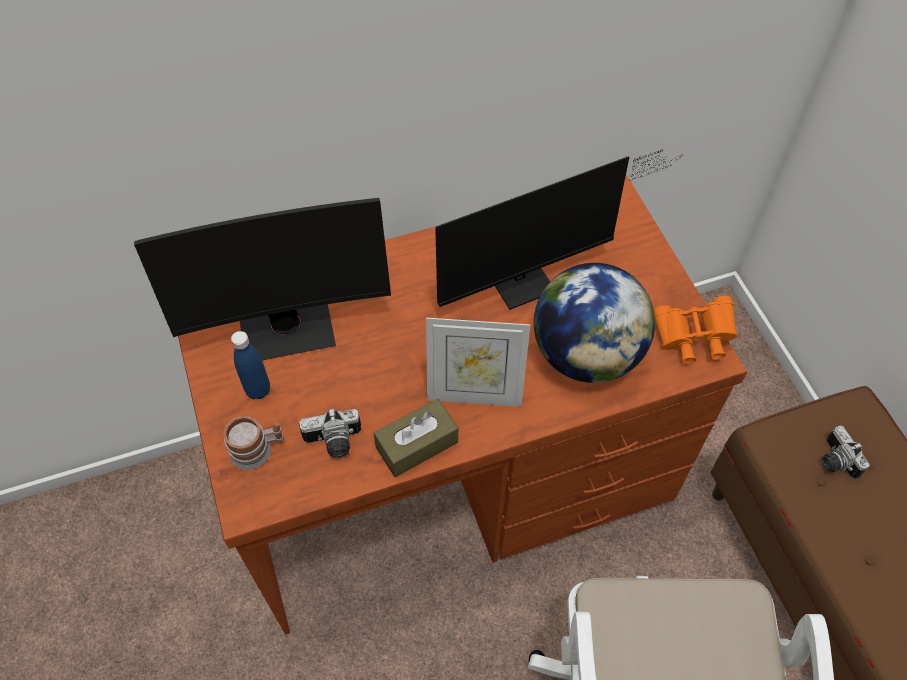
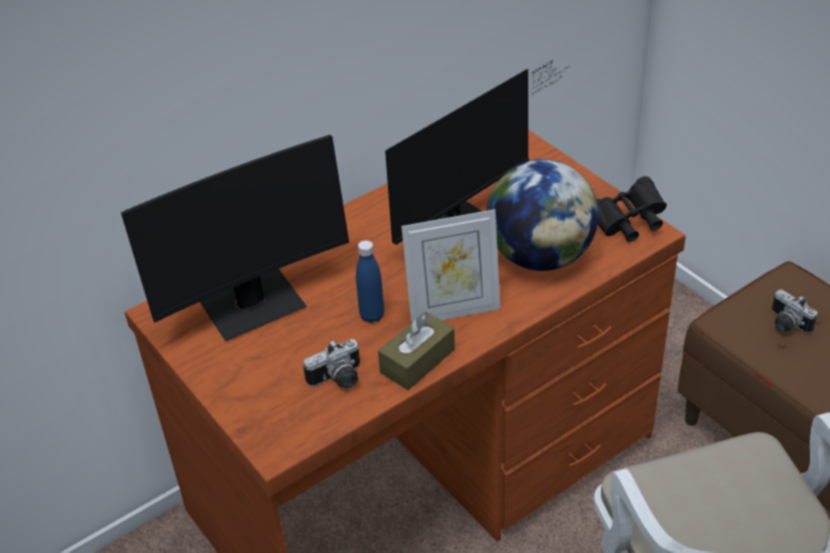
camera: 15 degrees left, 15 degrees down
(258, 390) = (246, 359): blue bottle -> blue bottle (372, 315)
(258, 449) = (267, 404): mug -> none
(692, 338) = (628, 223): orange binoculars -> black binoculars

